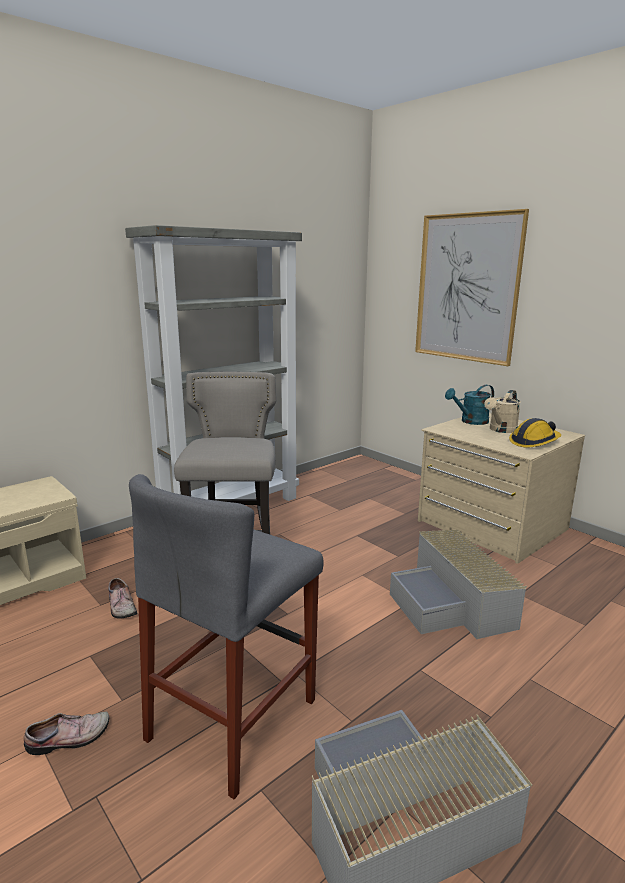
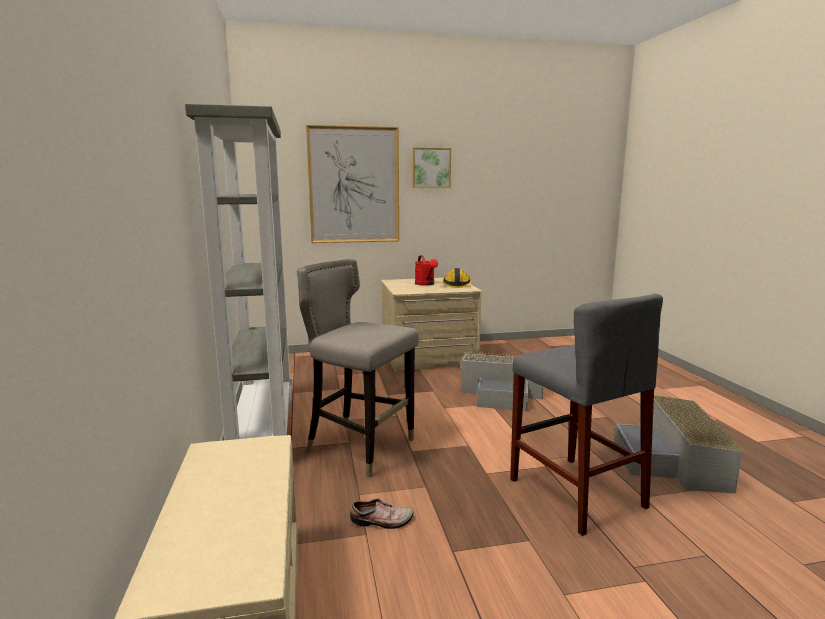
camera: 60 degrees left, 5 degrees down
(69, 739) = (566, 575): shoe -> none
(470, 422) = (399, 285): turquoise watering can -> none
(501, 430) = (426, 284): beige watering can -> red watering can
(568, 267) = (431, 168): none -> picture

